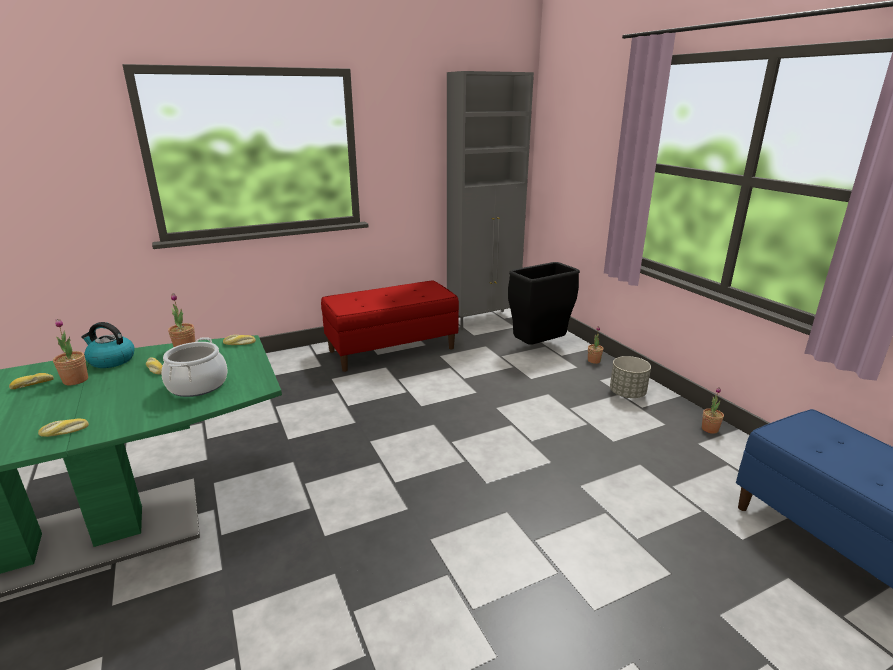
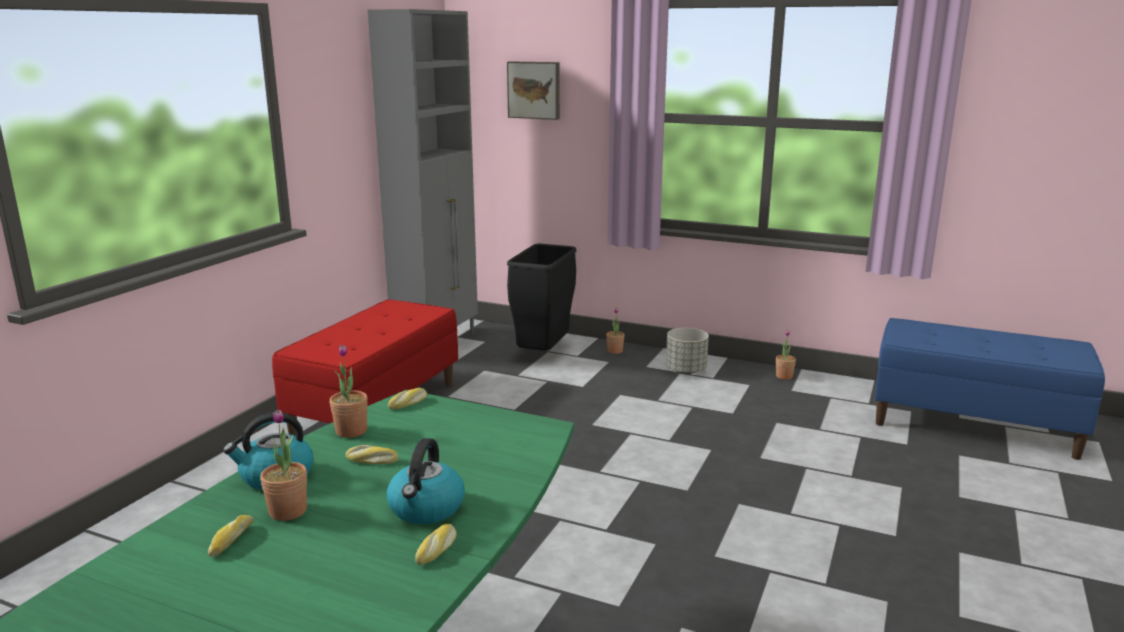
camera: 40 degrees left, 5 degrees down
(112, 407) = (426, 509): none -> kettle
(198, 385) = (473, 452): cooking pot -> none
(580, 138) = (534, 90): none -> picture

